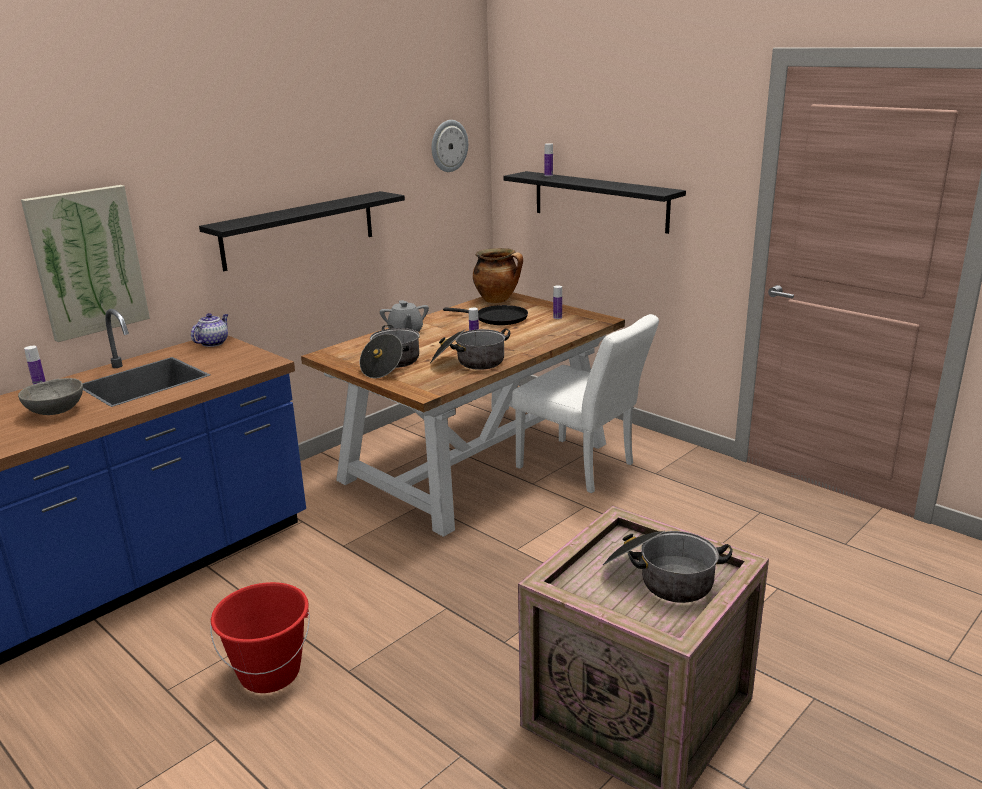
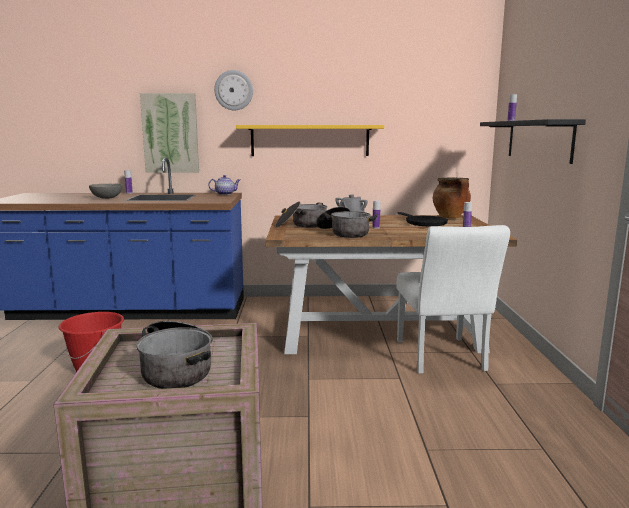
camera: 45 degrees right, 10 degrees down
(299, 230) = (310, 140): black shelf -> yellow shelf
(448, 146) = (450, 100): wall clock -> wall clock (233, 90)

